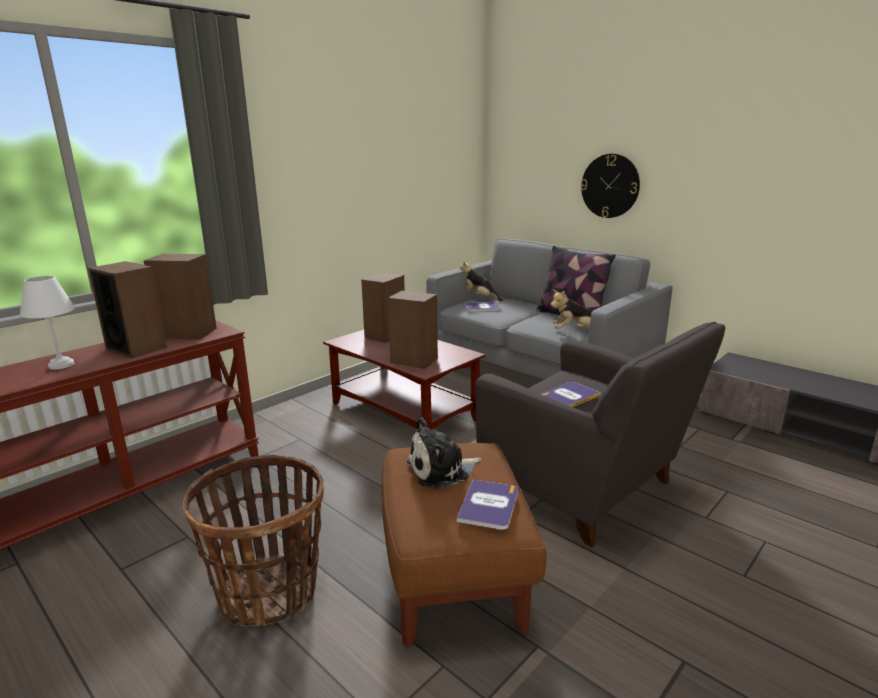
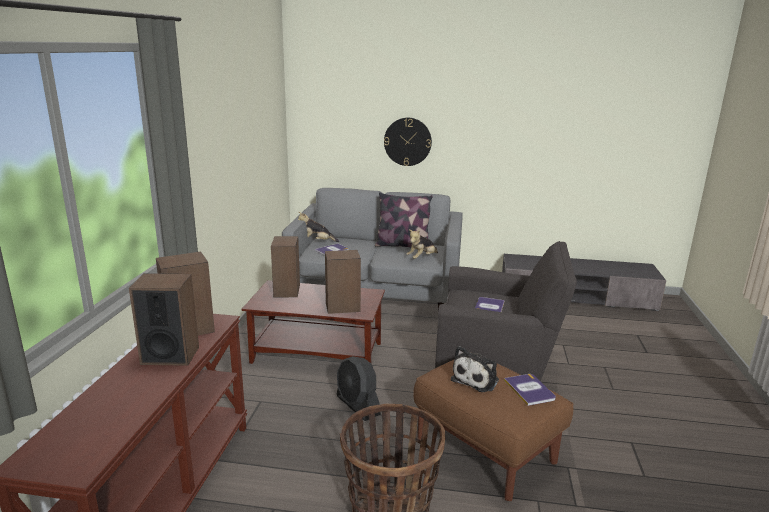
camera: 35 degrees left, 0 degrees up
(62, 364) = (129, 390): white table lamp -> none
(377, 473) = (357, 405): none -> black fan

